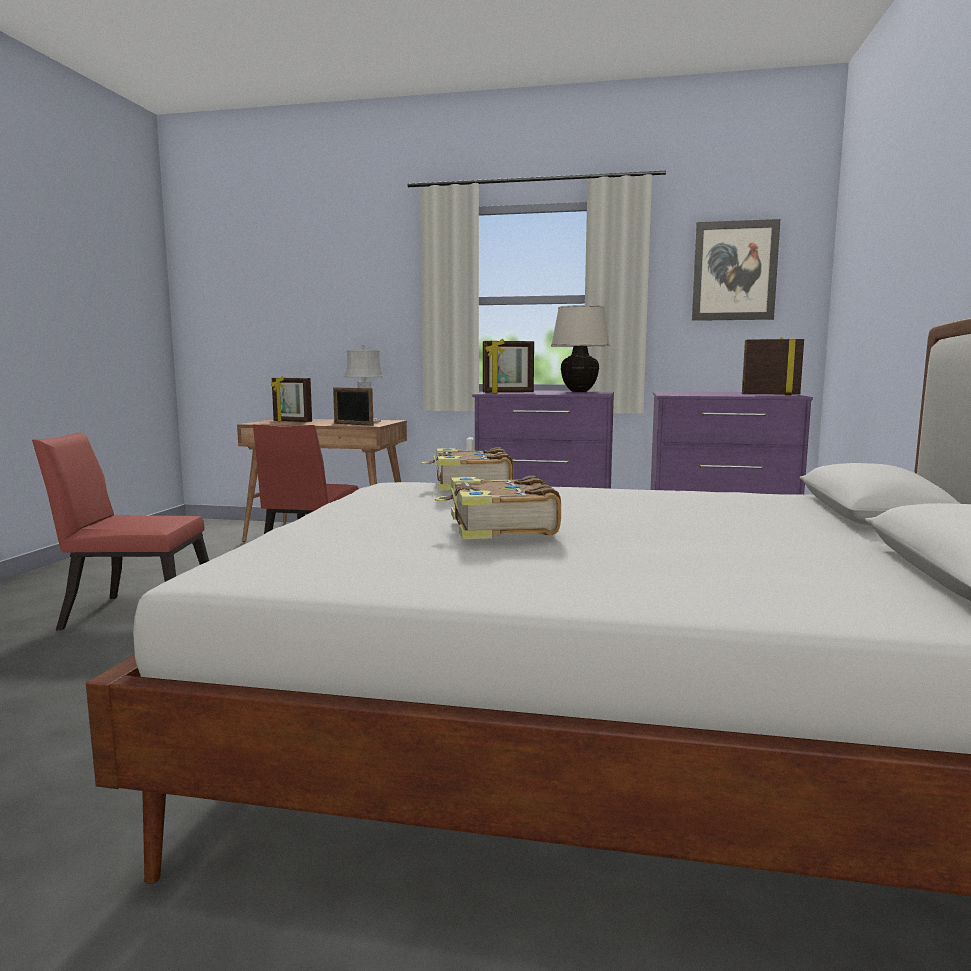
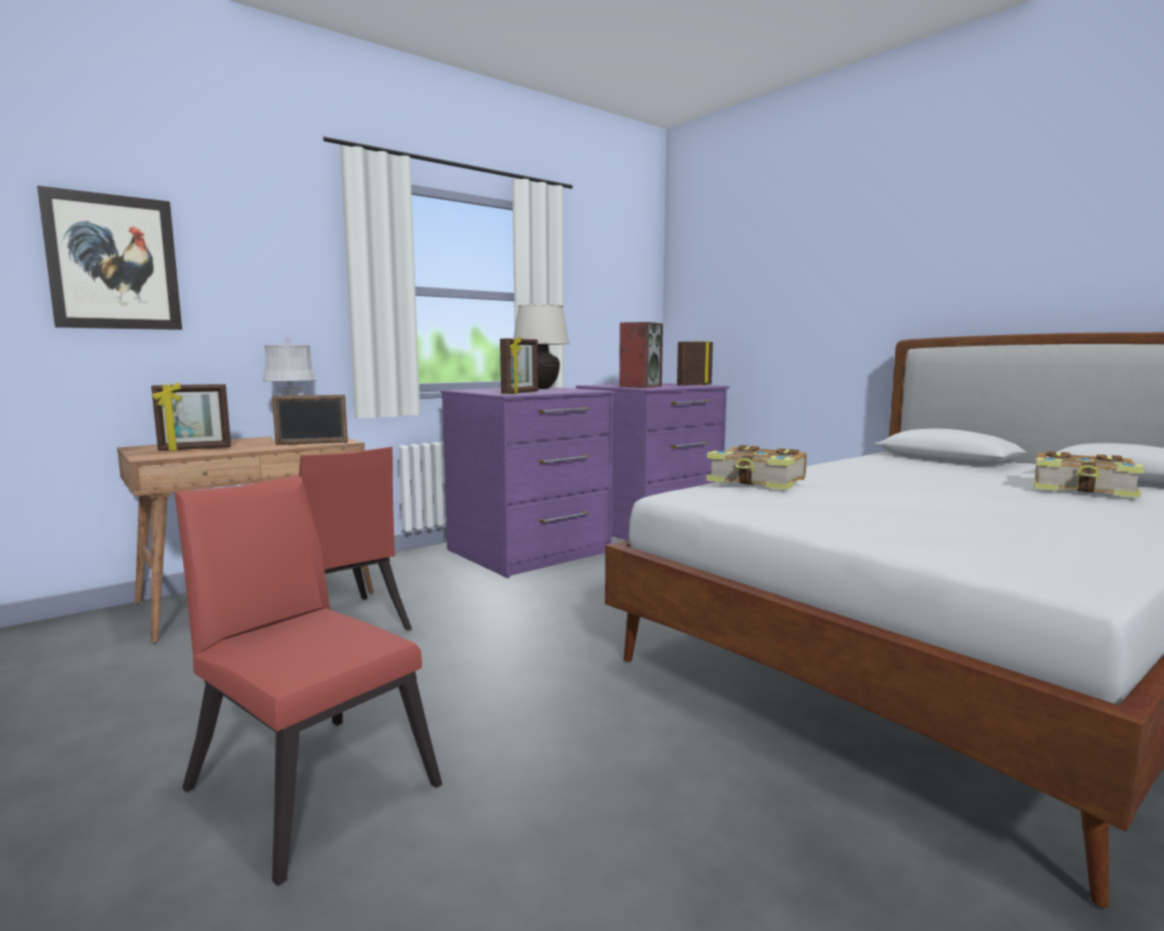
camera: 50 degrees left, 0 degrees up
(134, 613) = (308, 779): red chair -> red chair turned 90 degrees clockwise
(499, 527) = (953, 504): book -> book (1083, 489)
(689, 393) = (640, 386): none -> speaker
(734, 271) = (610, 281): picture -> picture (113, 262)

